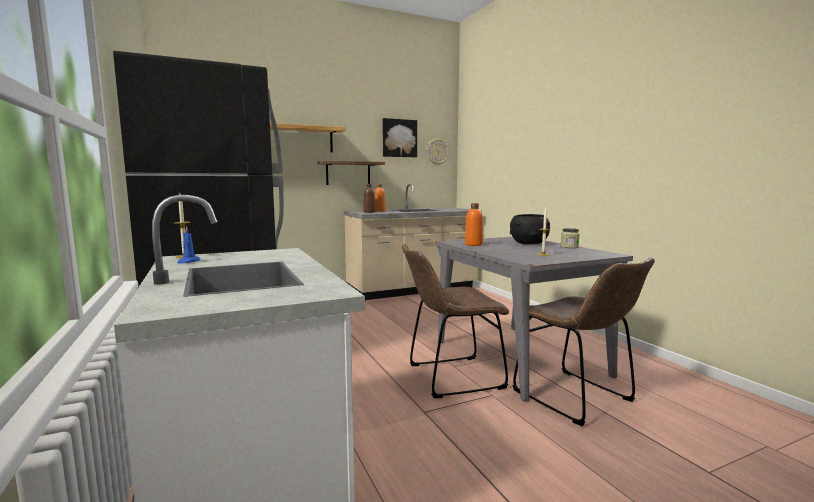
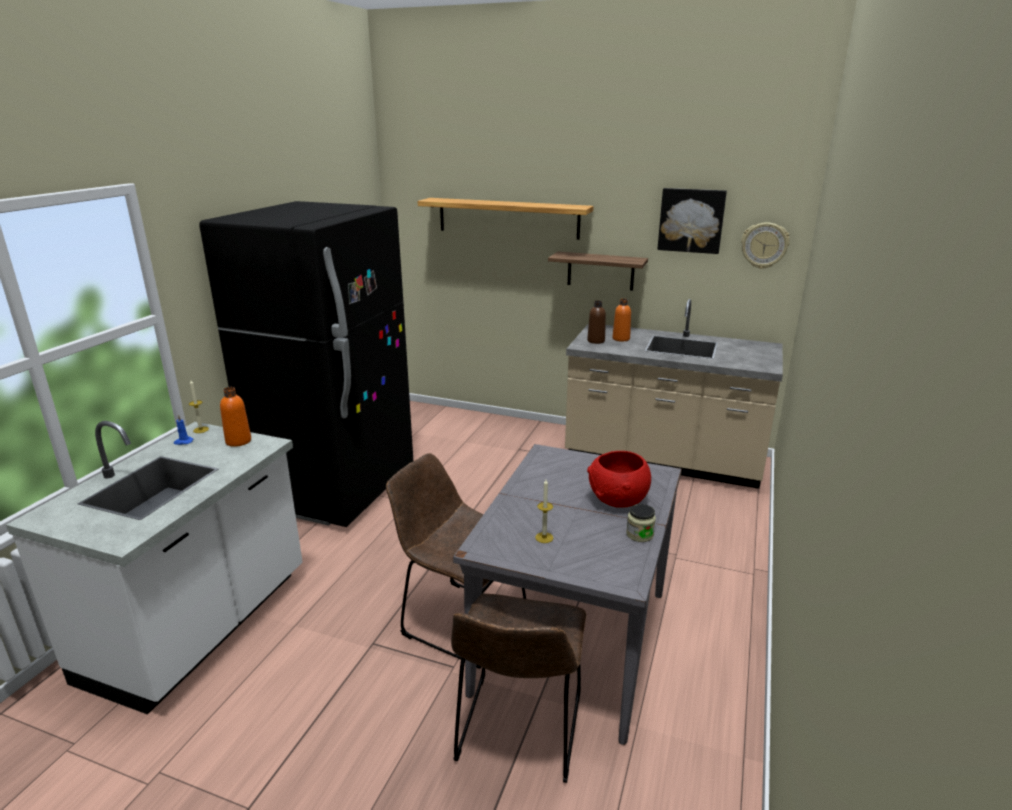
camera: 45 degrees right, 15 degrees up
(473, 244) = (546, 473): orange bottle -> orange bottle (238, 441)
(529, 244) = (618, 500): black bowl -> red bowl

